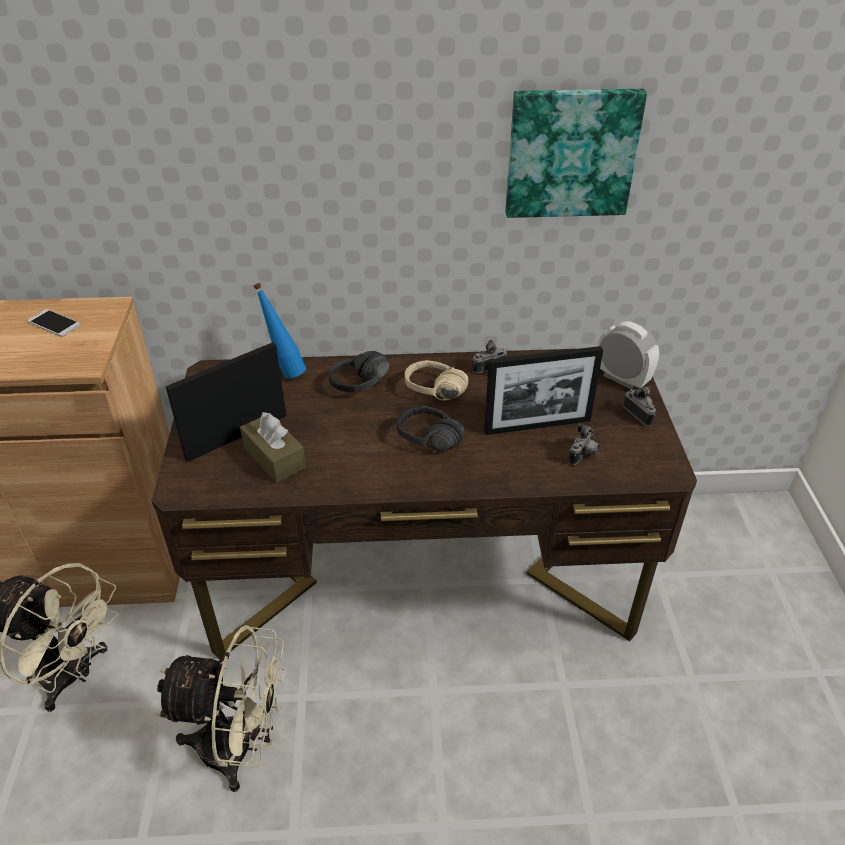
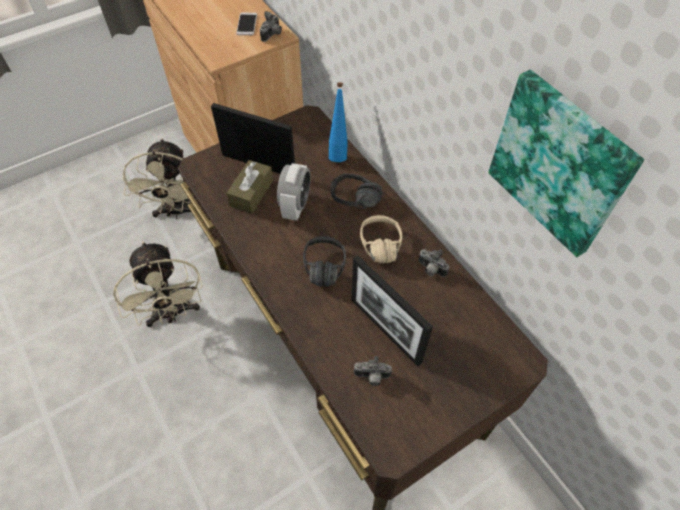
camera: 60 degrees right, 15 degrees up
(622, 379) = (493, 370): alarm clock -> alarm clock (295, 206)
(640, 414) = (454, 402): camera -> camera (272, 35)

